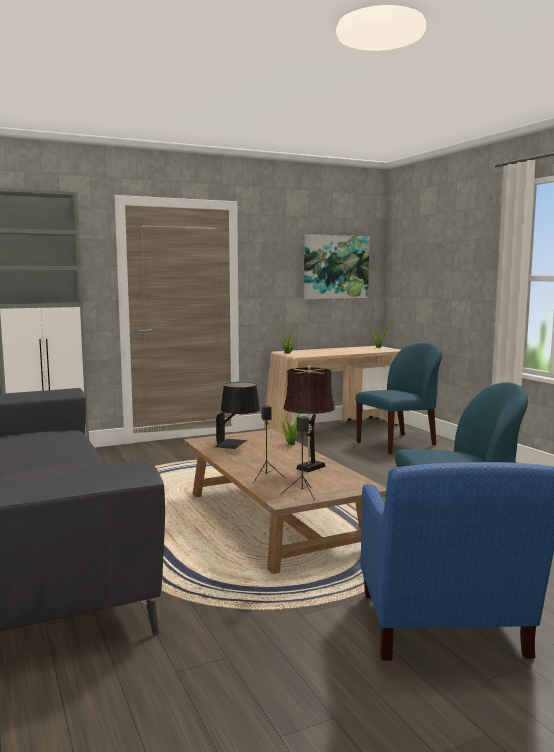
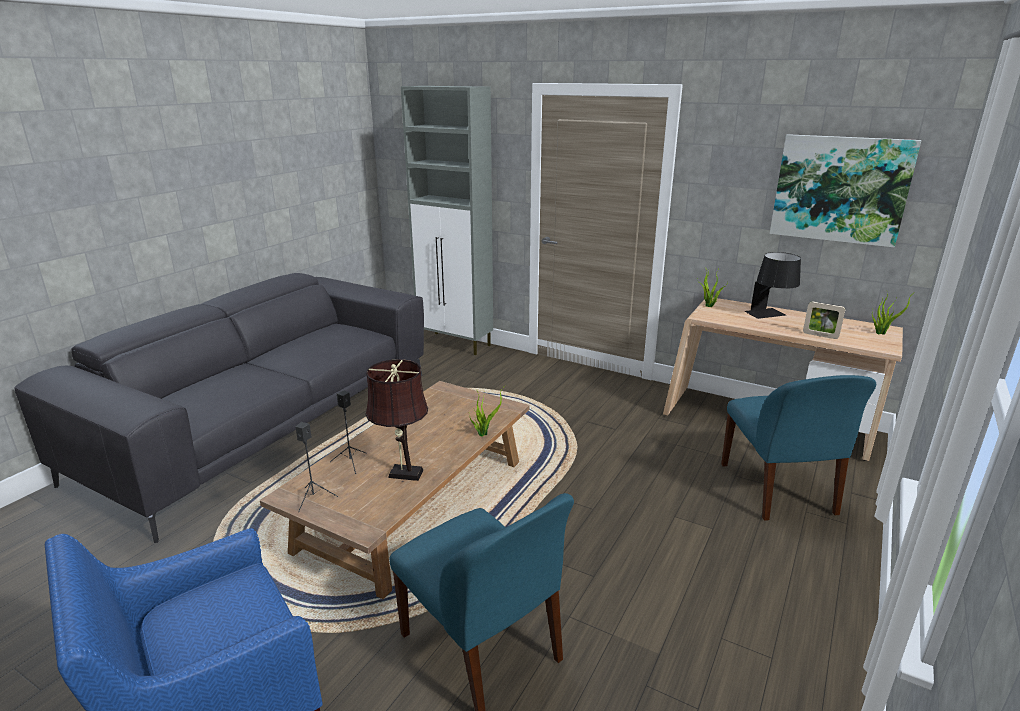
camera: 55 degrees right, 15 degrees up
(238, 444) = (450, 409): black table lamp -> black table lamp (770, 315)
(364, 351) = (820, 335): none -> picture frame
(397, 444) = (778, 490): blue chair -> blue chair turned 60 degrees clockwise

